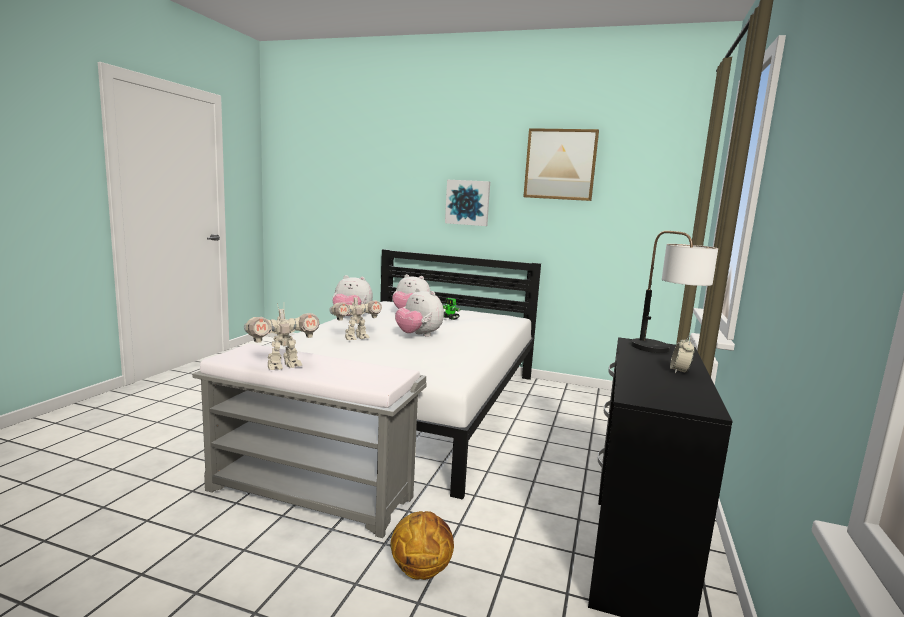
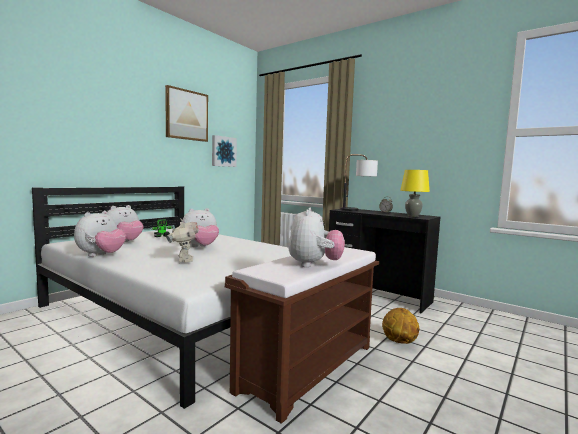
camera: 70 degrees left, 5 degrees down
(283, 366) = (314, 265): toy robot -> plush toy
(312, 493) = (308, 366): grey bench -> brown bench
(468, 202) = (122, 139): picture -> picture (223, 151)
(654, 391) = (413, 216): none -> yellow table lamp

